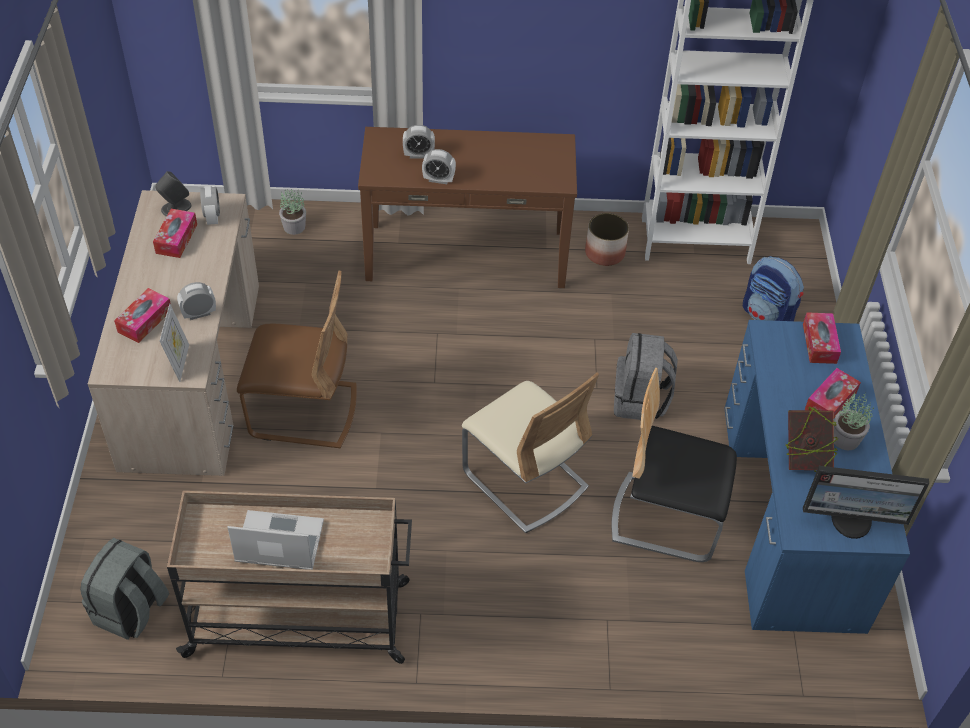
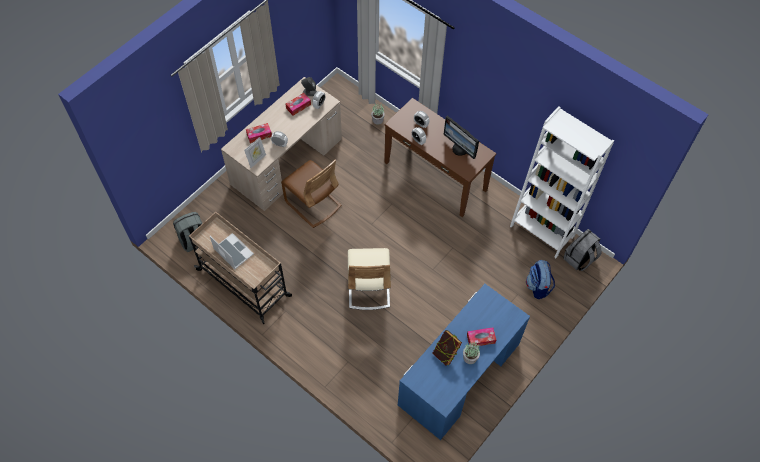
camera: 40 degrees right, 10 degrees up
(605, 253) = (495, 212): planter -> none
(640, 400) = (445, 286): grey backpack -> grey backpack (579, 259)
(666, 517) = (408, 340): chair -> none
(819, 343) = (503, 313): tissue box -> none
(852, 520) = (437, 389): monitor -> monitor (460, 149)

